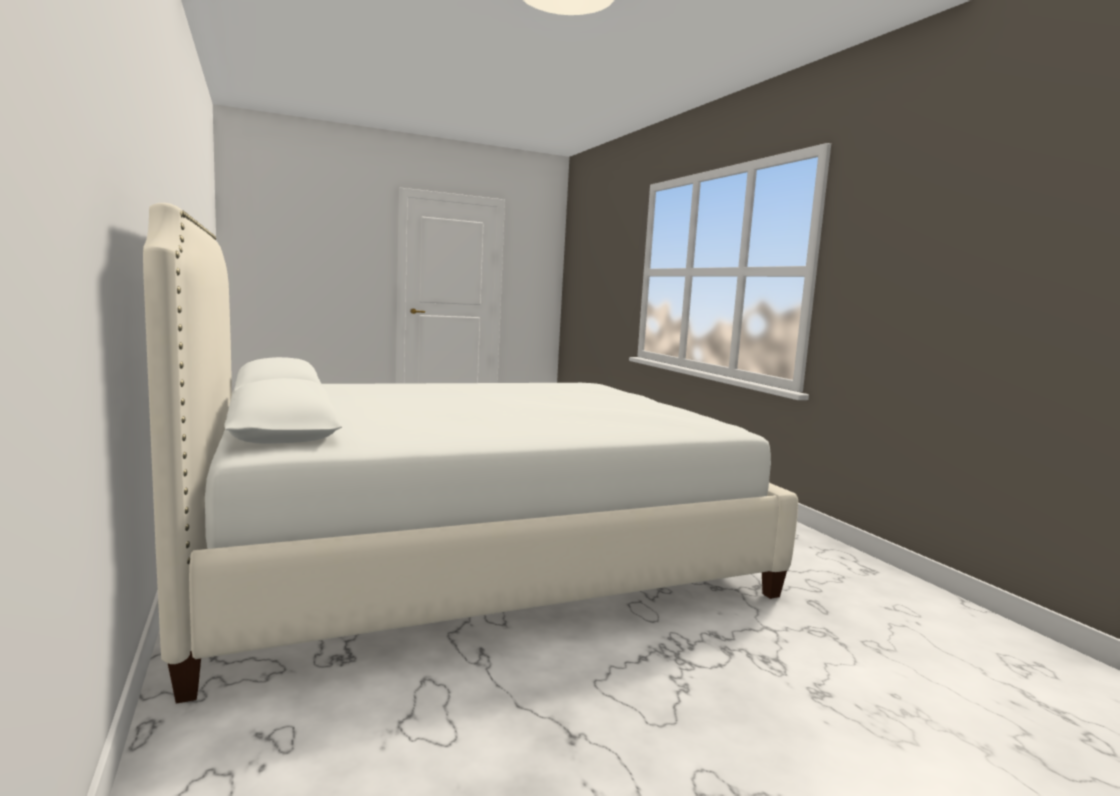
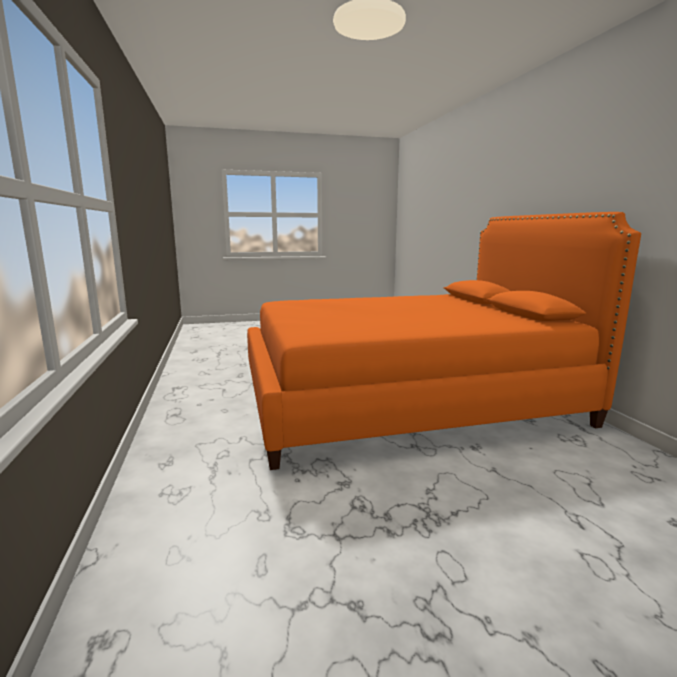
camera: 170 degrees left, 5 degrees up
(468, 555) = (405, 399): white bed -> orange bed

